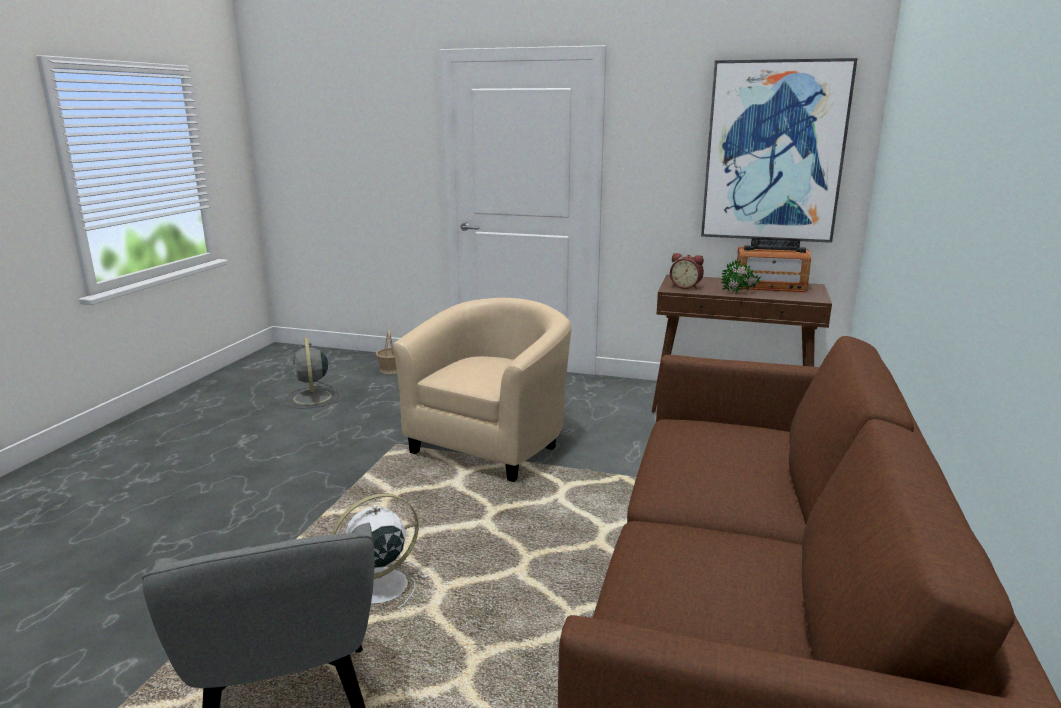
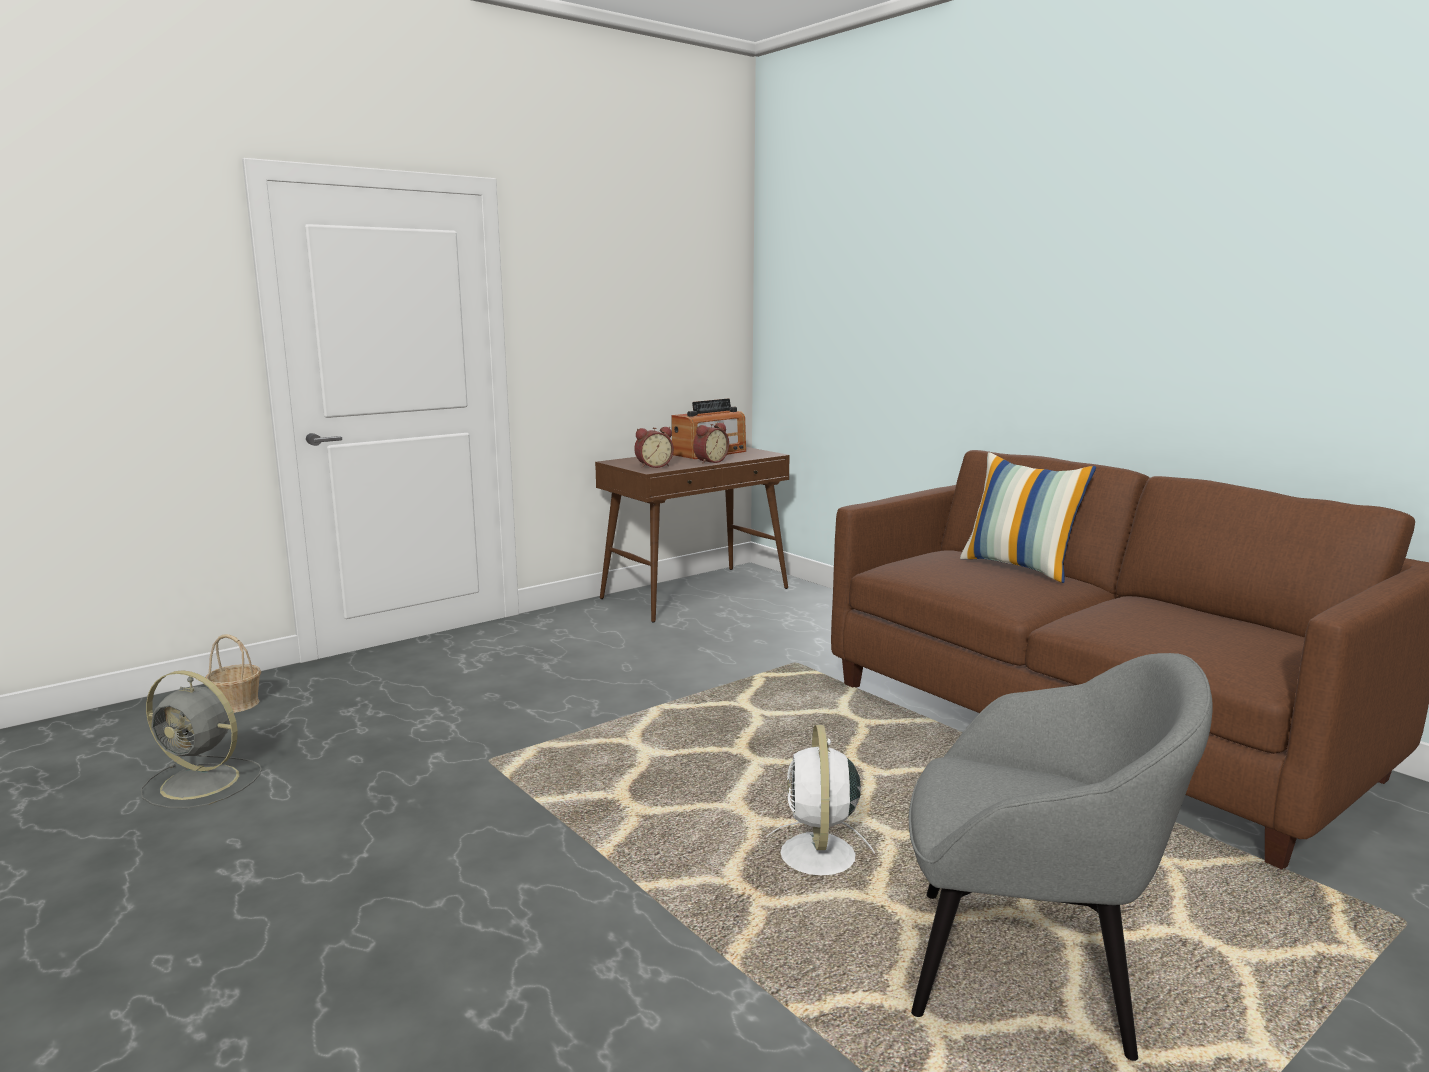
camera: 55 degrees left, 5 degrees down
(492, 444) = (589, 709): beige armchair -> none
(739, 293) = (709, 461): potted plant -> alarm clock
(774, 152) = (676, 310): picture -> none
(776, 471) = (1020, 567): none -> pillow

